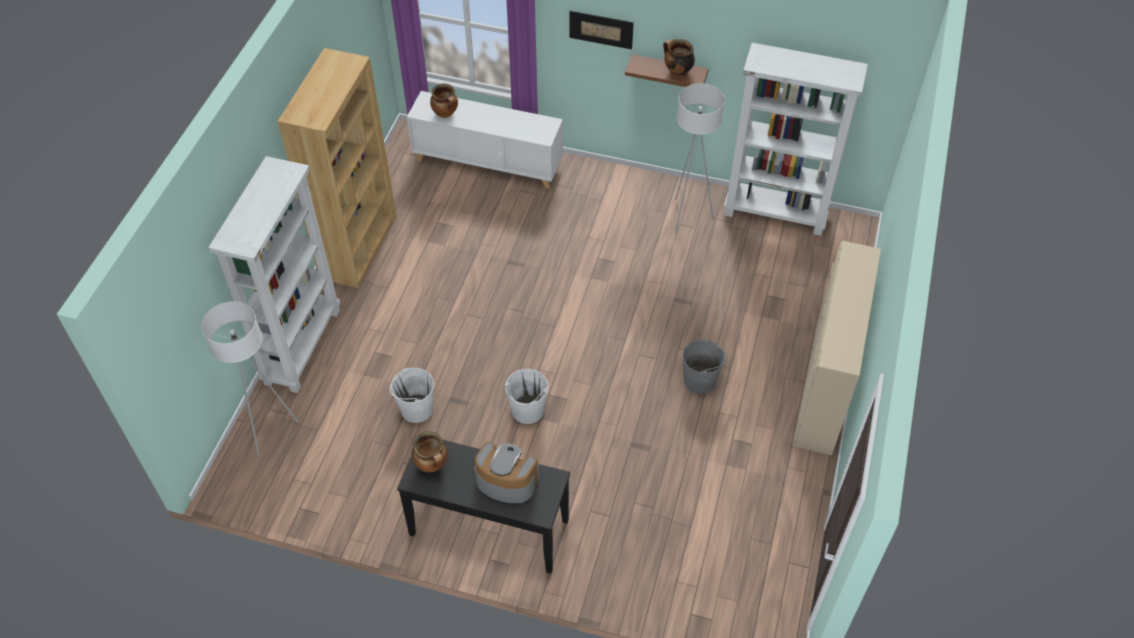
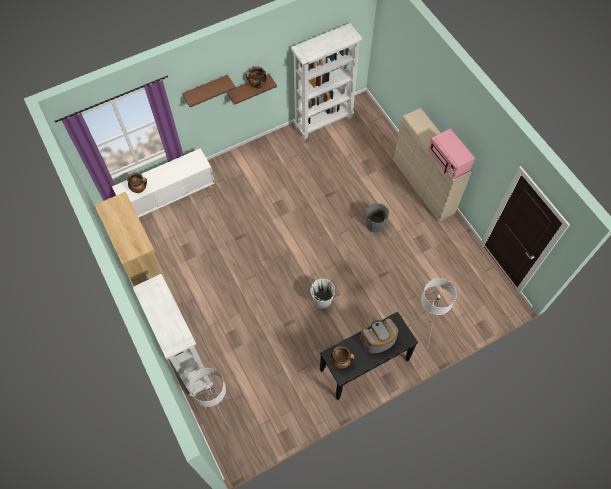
camera: 45 degrees left, 10 degrees up
(416, 409) = (275, 343): white bucket -> none
(601, 29) = (206, 89): picture -> brown shelf
(687, 216) = (289, 152): white floor lamp -> white floor lamp (421, 334)
(840, 339) = (448, 161): none -> pink microwave

